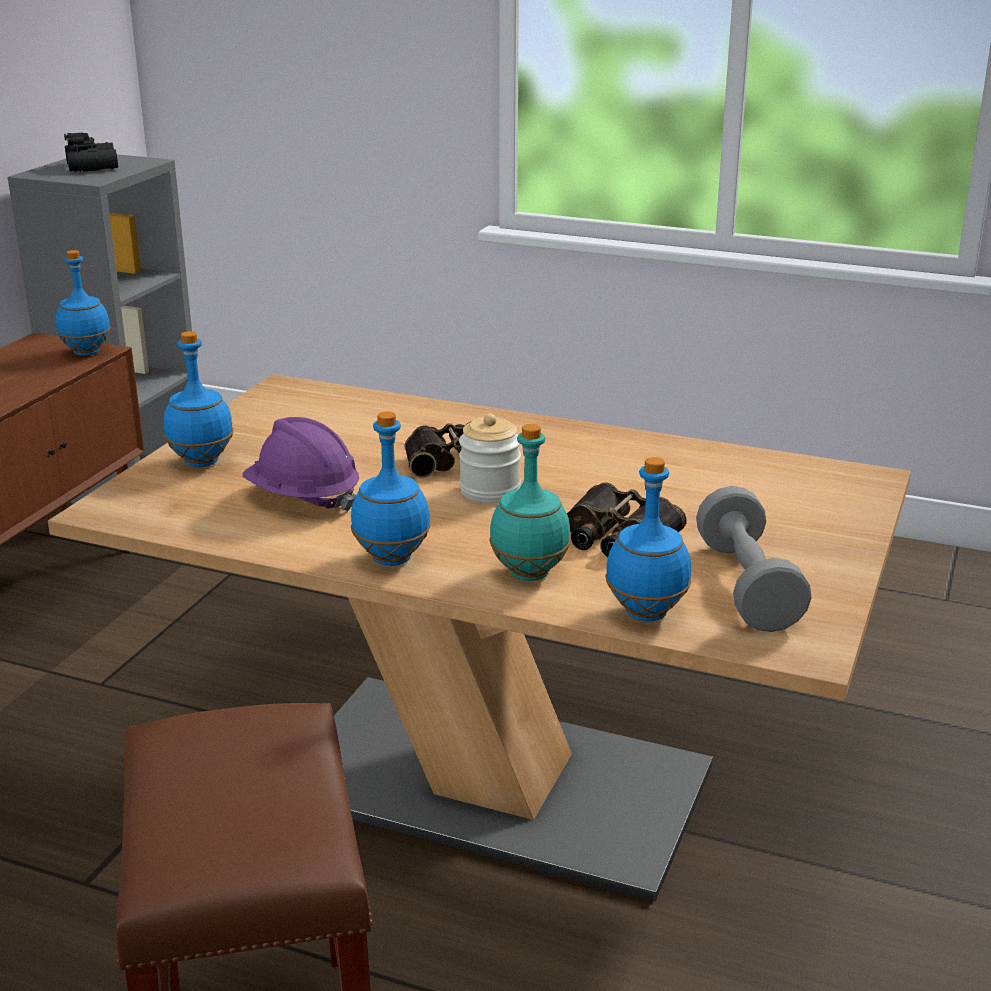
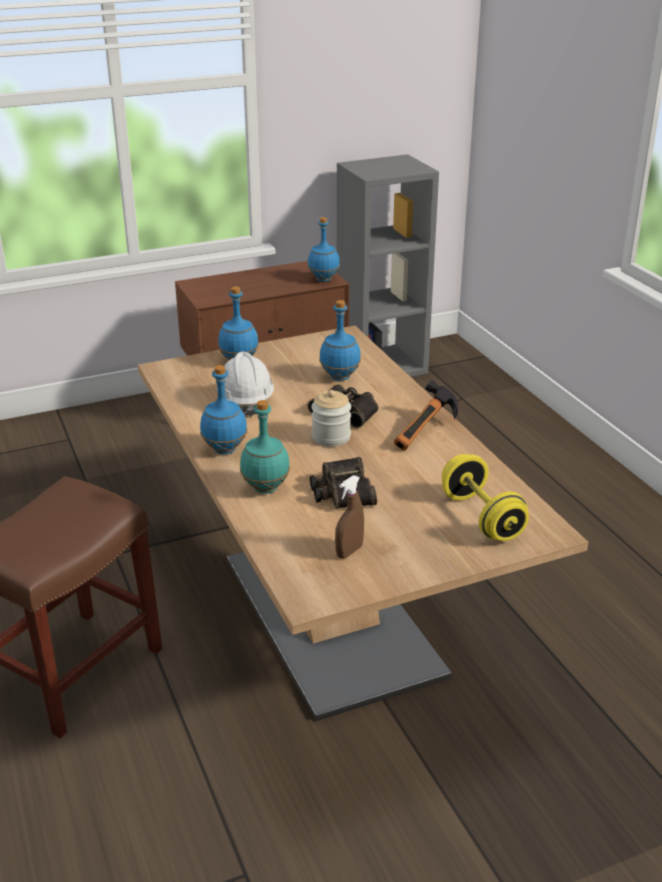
camera: 45 degrees right, 5 degrees up
(94, 166) = (389, 166): black binoculars -> none
(303, 498) = (245, 400): purple hard hat -> white hard hat
(582, 444) = (427, 433): none -> hammer
(647, 613) = (276, 536): blue bottle -> blue bottle (340, 377)
(747, 586) = (349, 551): grey dumbbell -> brown spray bottle
(791, 494) = (481, 517): none -> yellow dumbbell

